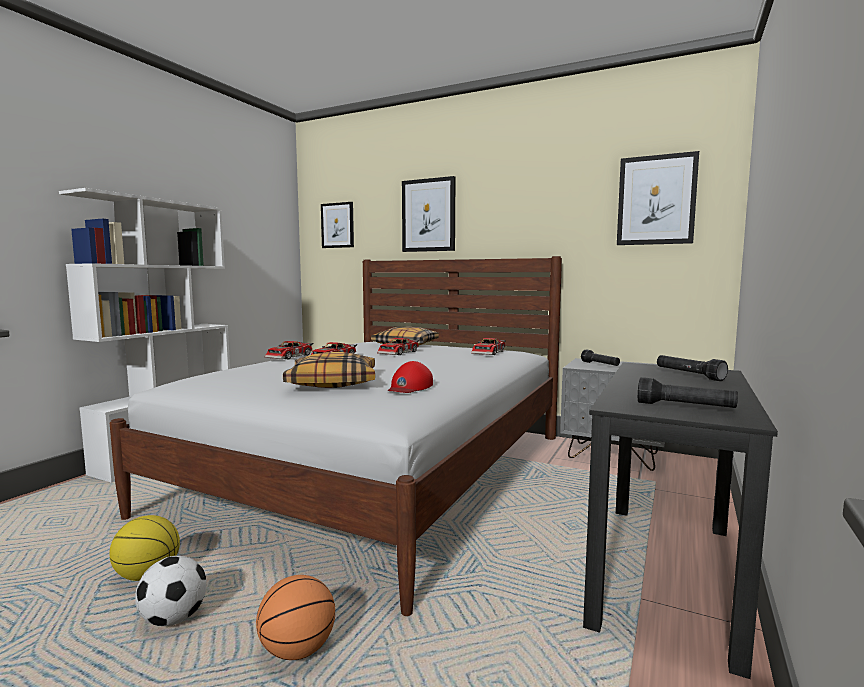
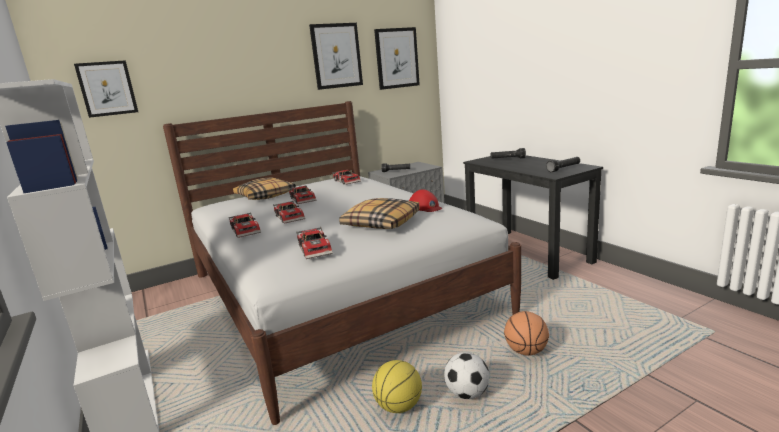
camera: 55 degrees left, 10 degrees up
(237, 378) = (316, 249): none -> toy car
(428, 215) = (227, 73): picture -> picture (336, 56)

